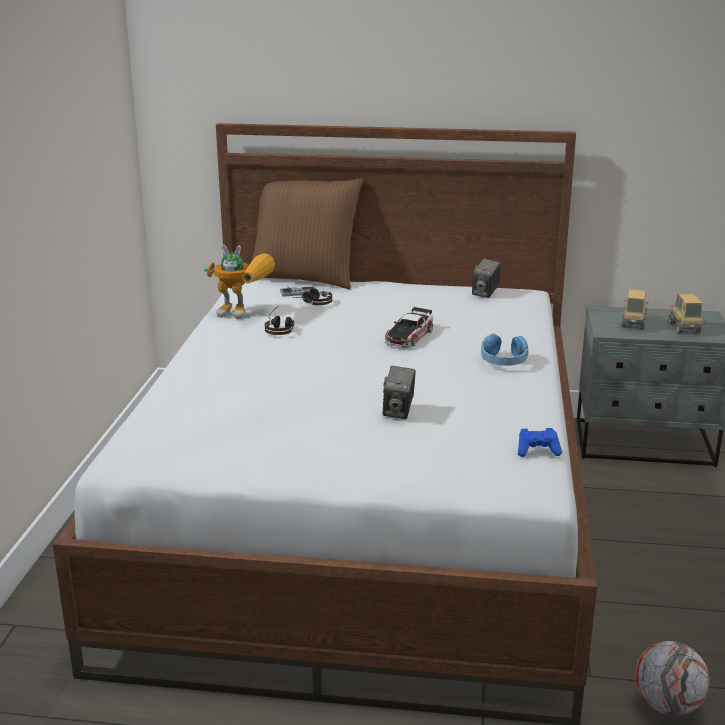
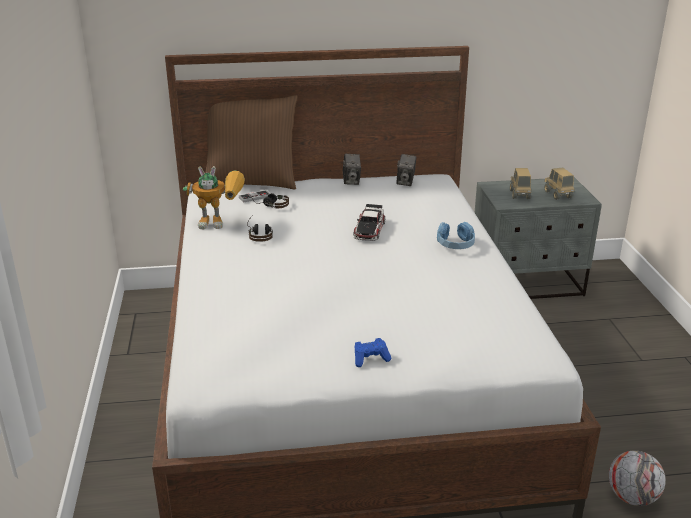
camera: 15 degrees left, 5 degrees up
(398, 411) = (401, 302): camera -> camera (351, 181)
(537, 451) = (526, 323): blue game controller -> blue game controller (370, 359)

